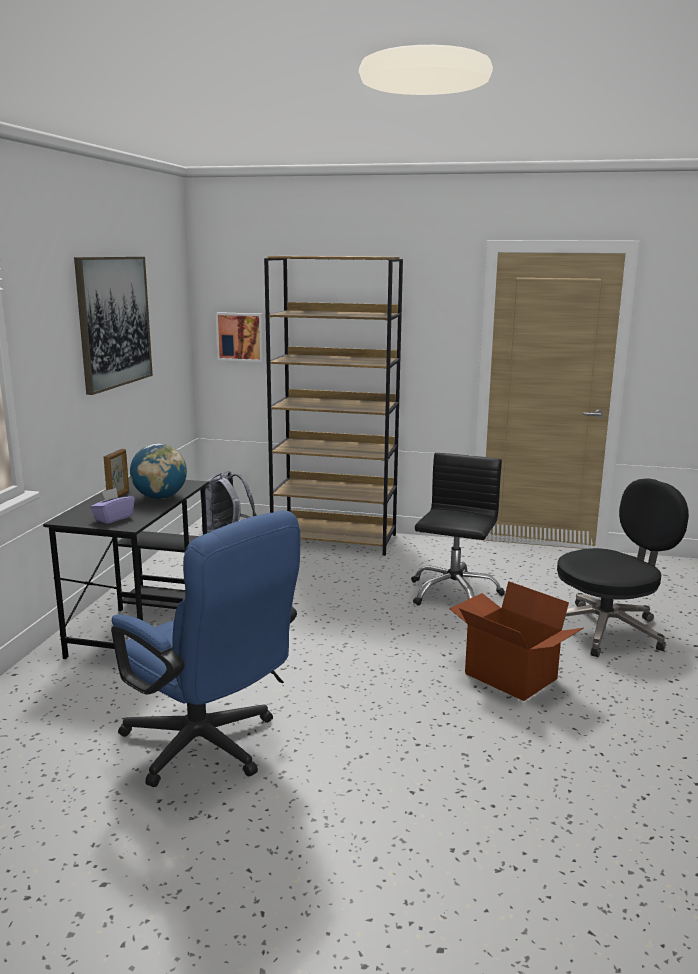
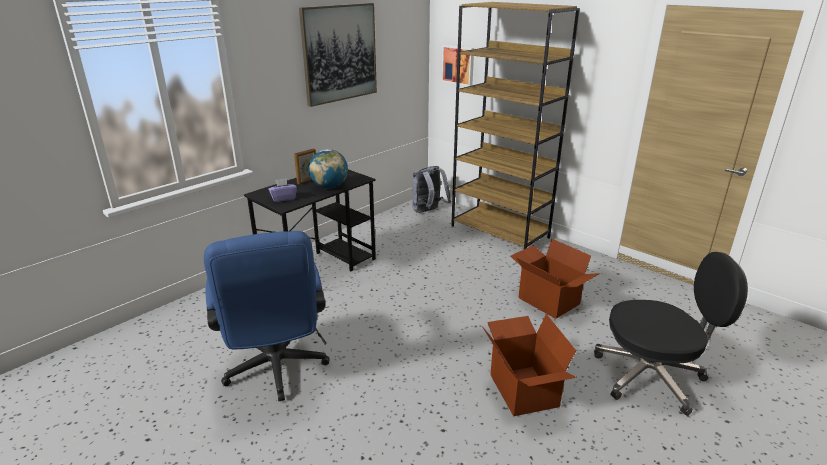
camera: 30 degrees right, 10 degrees up
(453, 593) = (548, 301): black office chair -> cardboard box

